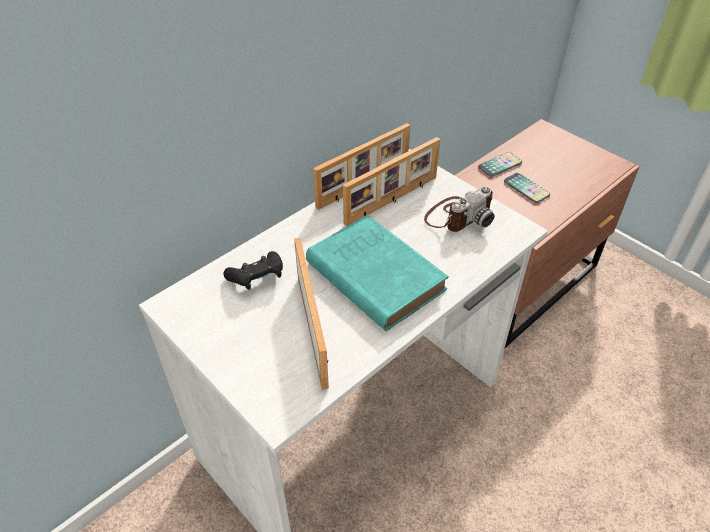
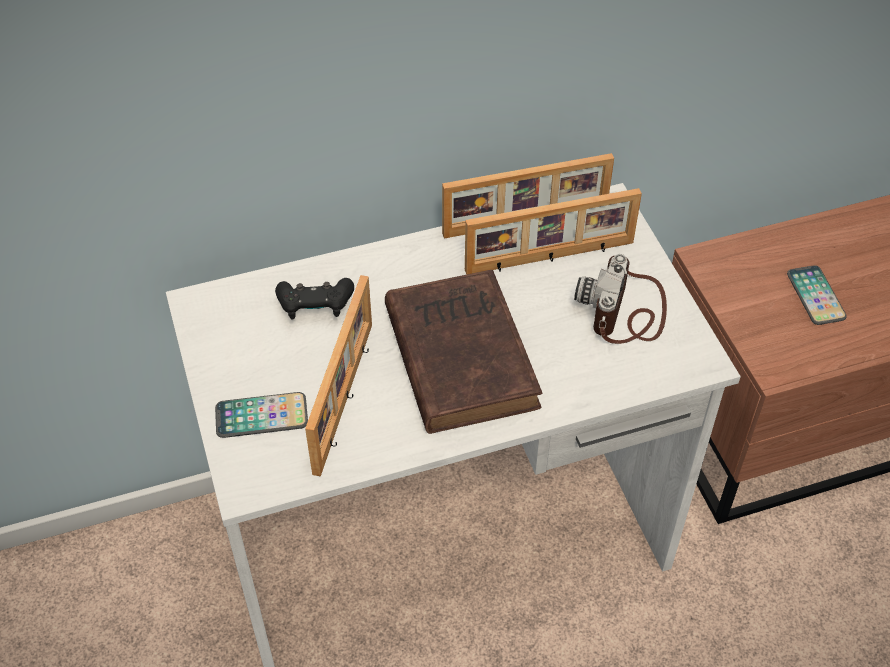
camera: 25 degrees right, 5 degrees up
(372, 274) = (459, 353): turquoise book -> brown book
(458, 216) = (626, 311): camera -> camera turned 120 degrees clockwise
(499, 165) = (799, 244): phone -> phone (261, 416)

